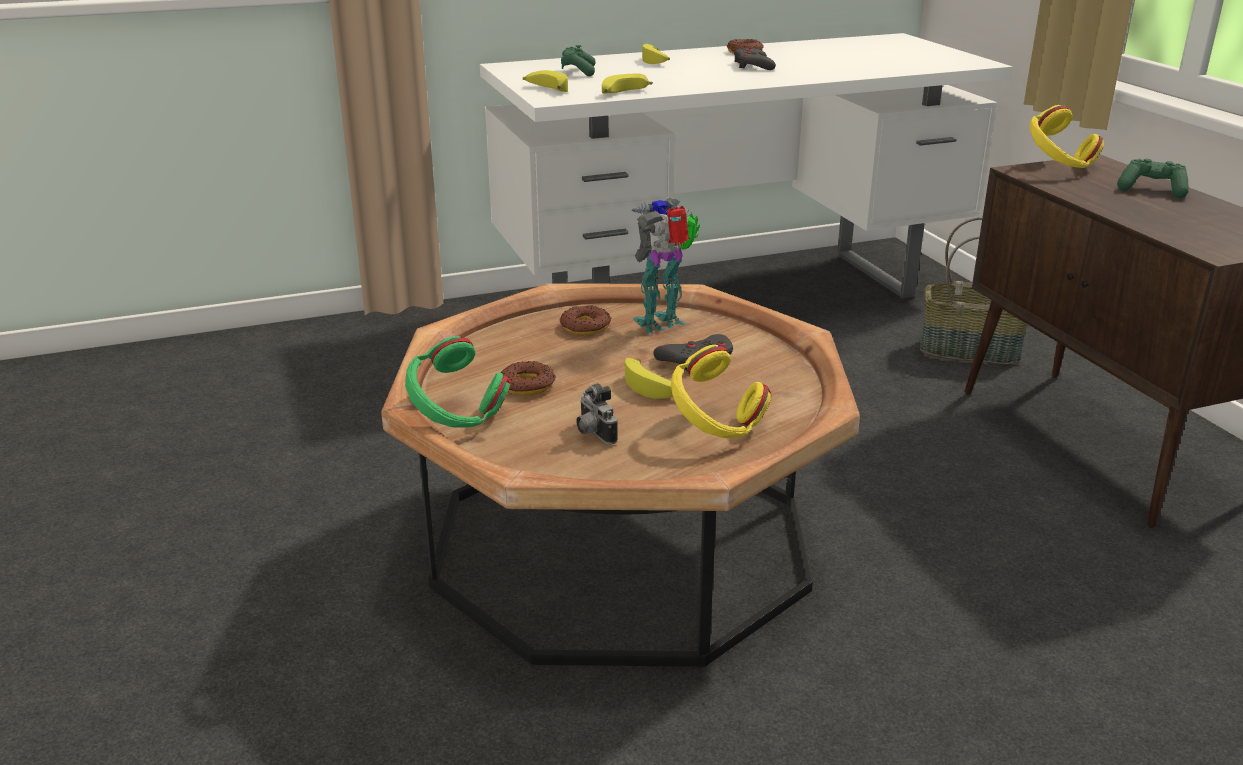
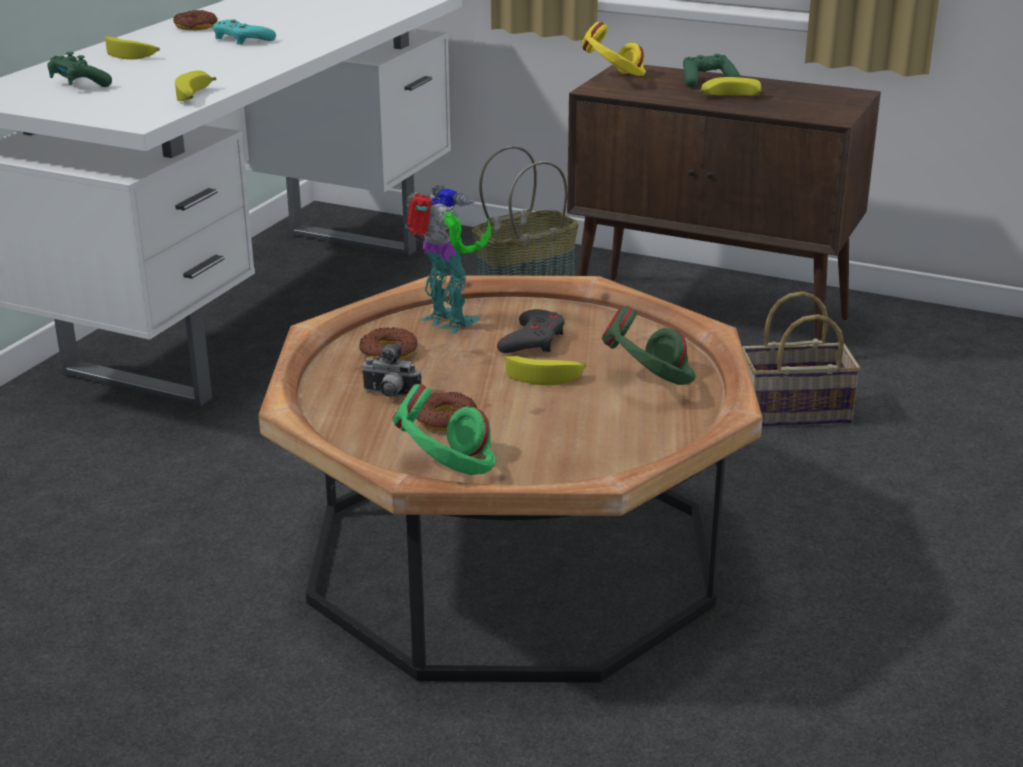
camera: 45 degrees left, 0 degrees up
(546, 89) = (99, 111): banana -> banana (729, 97)
(593, 433) = (576, 430): camera -> camera (390, 395)
(663, 324) = (448, 323): toy robot -> toy robot turned 120 degrees clockwise
(715, 428) = (650, 384): yellow headphones -> green headphones
(753, 65) = (242, 39): grey game controller -> turquoise game controller
(1042, 556) = (792, 413): none -> basket

